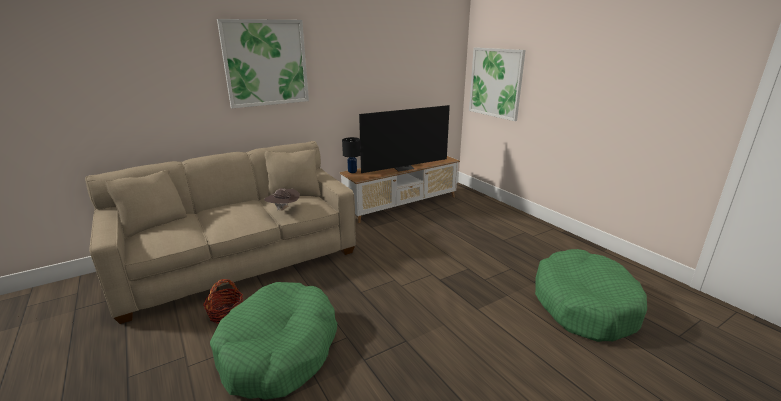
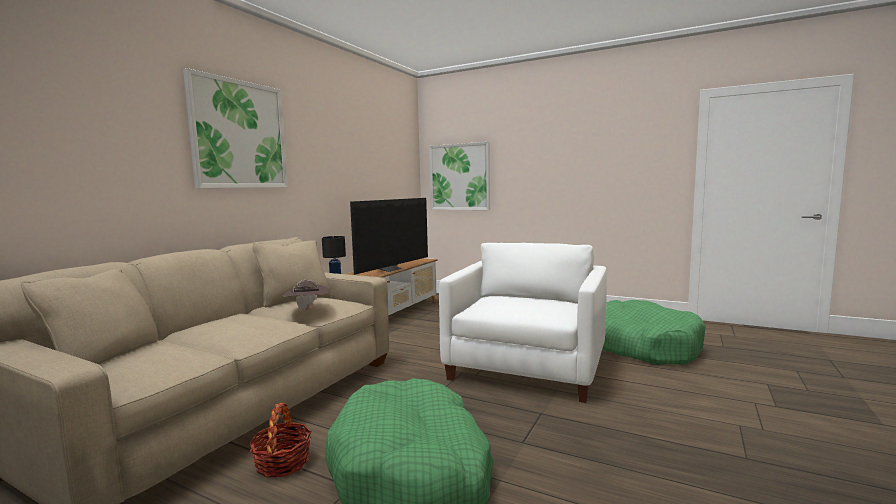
camera: 30 degrees left, 15 degrees down
(446, 292) = (526, 368): none -> white armchair

